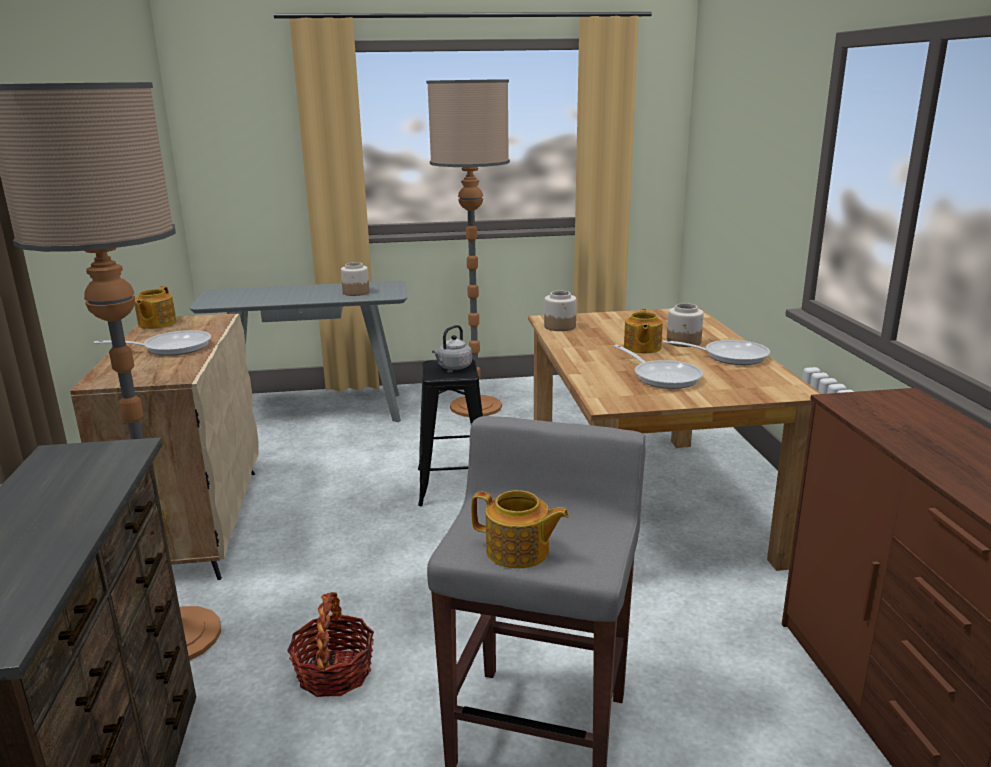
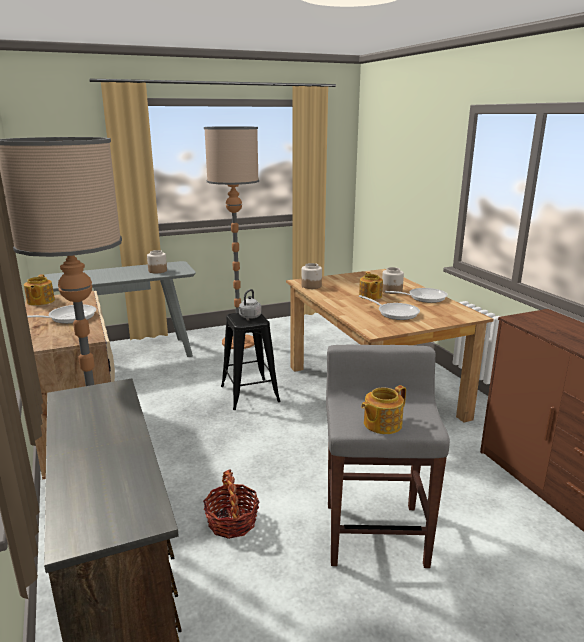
camera: 15 degrees left, 0 degrees up
(518, 551) = (381, 424): teapot -> teapot turned 135 degrees clockwise

